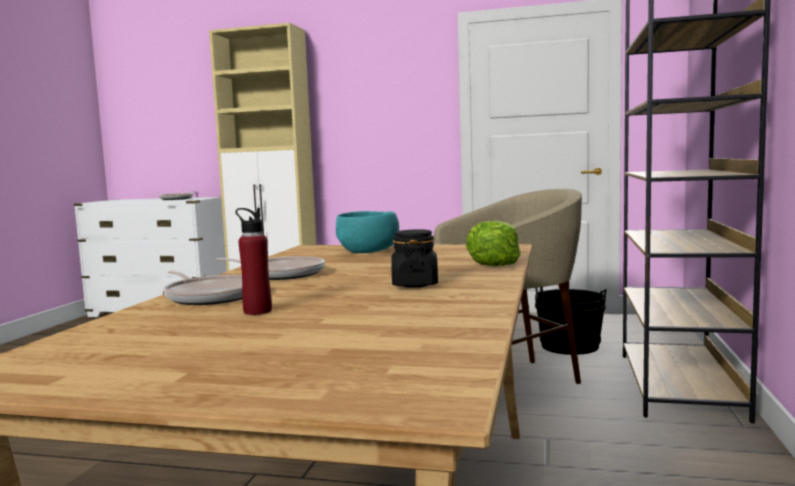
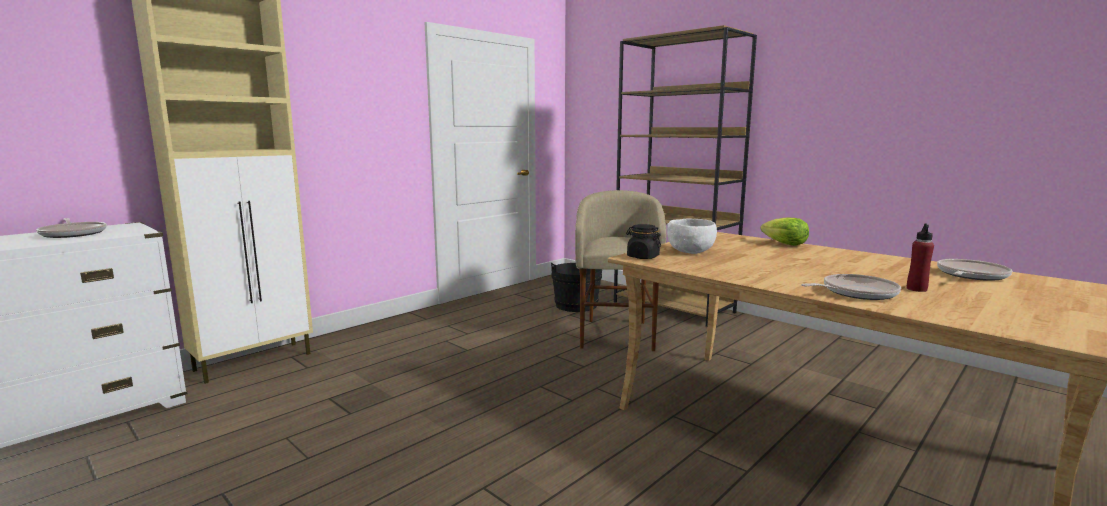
camera: 60 degrees left, 5 degrees up
(281, 274) = (773, 274): frying pan -> frying pan (970, 275)
(369, 252) = (690, 251): turquoise bowl -> white bowl
(415, 284) = (845, 261): black jar -> black jar (642, 257)

